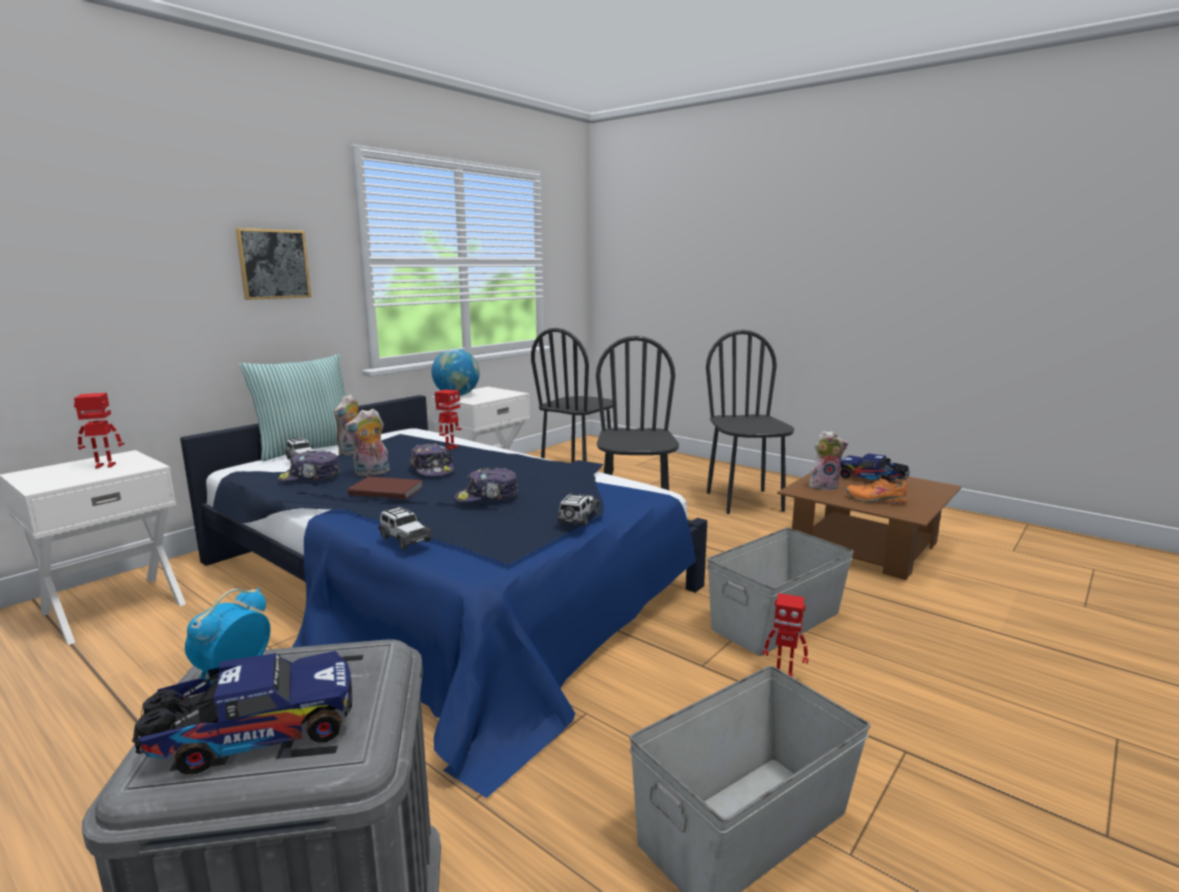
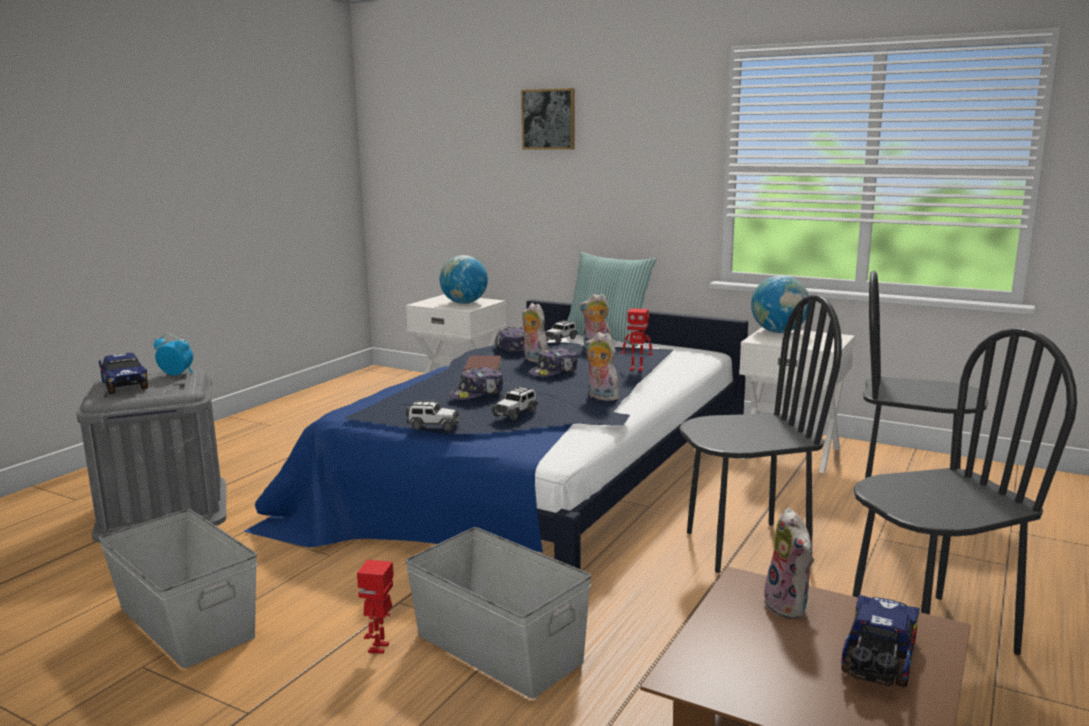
camera: 80 degrees right, 0 degrees up
(104, 466) = (464, 303): toy robot -> globe
(274, 264) = (638, 170): picture -> picture (548, 119)
(404, 539) = (389, 388): toy car -> toy car (515, 413)
(487, 497) = (477, 394): cap -> cap turned 105 degrees counterclockwise
(526, 463) = (600, 397): none -> plush toy
(875, 500) = (745, 650): orange shoe -> none

